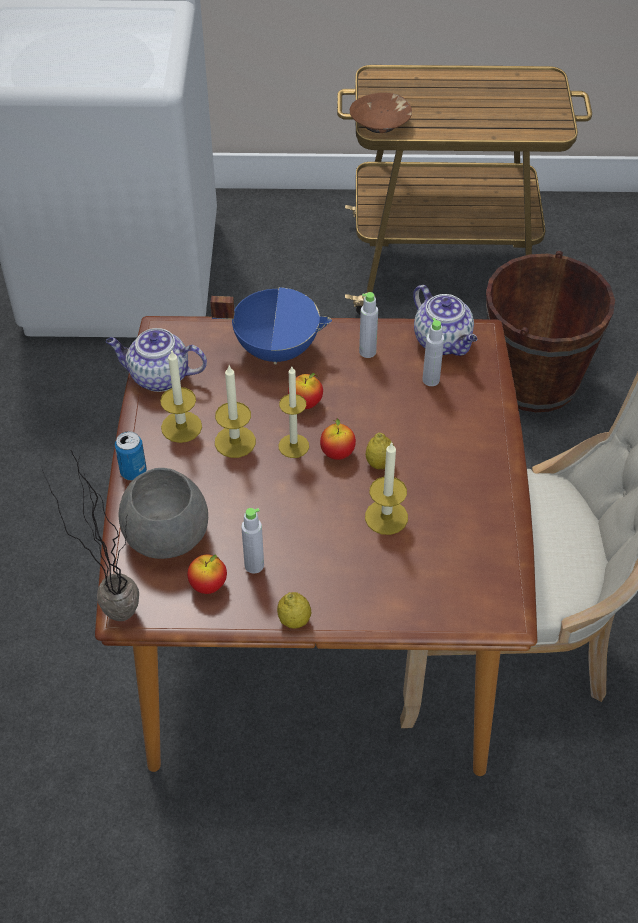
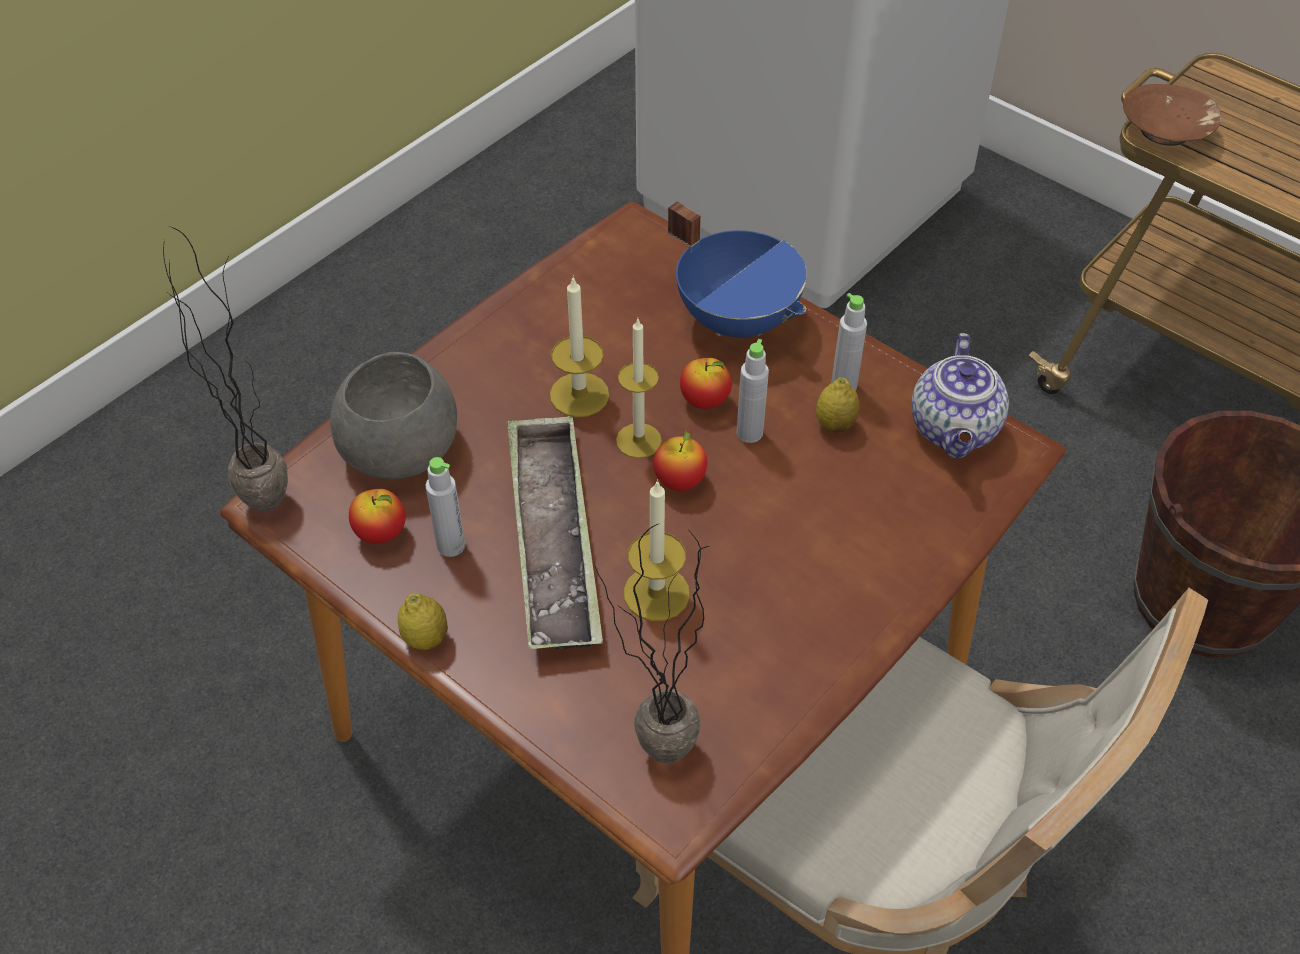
camera: 40 degrees right, 0 degrees up
(133, 472) = (439, 360): can -> none
(158, 377) = (574, 274): teapot -> none
(181, 427) = (540, 343): candle -> none
(305, 525) = (553, 539): none -> tray
(379, 463) = (716, 525): lemon -> lemon (835, 424)
(431, 380) = (888, 466): grey bottle -> grey bottle (749, 433)
(467, 597) = (649, 759): none -> potted plant

